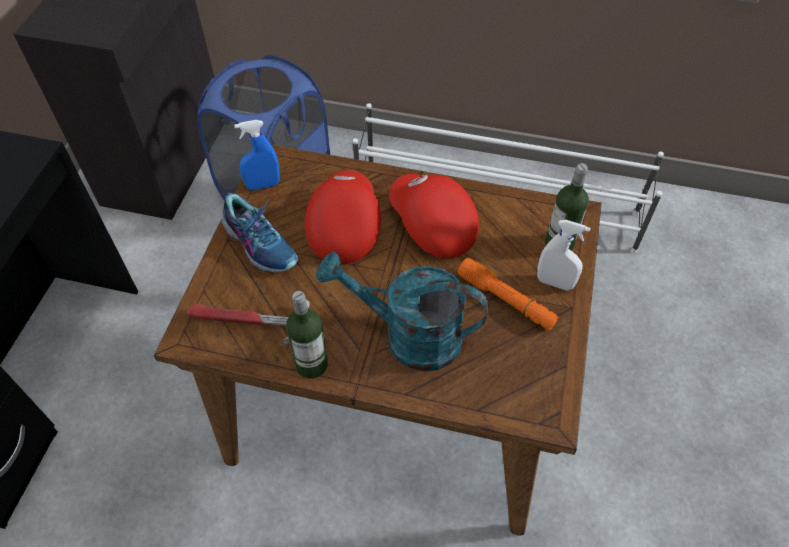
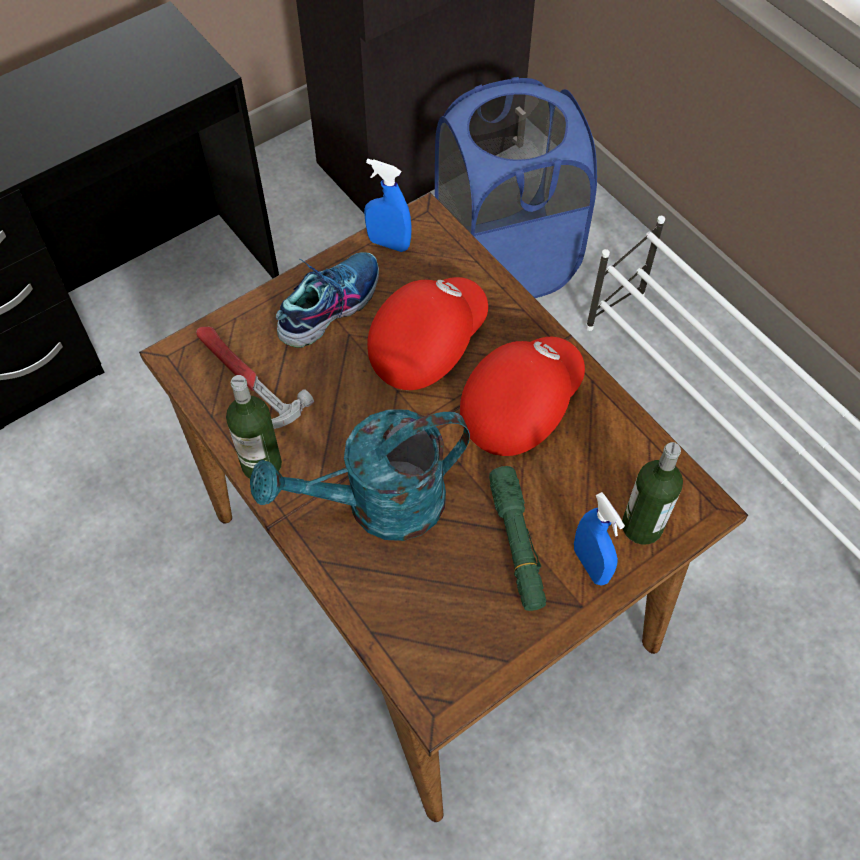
camera: 40 degrees right, 5 degrees up
(260, 243) = (329, 305): shoe -> shoe turned 135 degrees counterclockwise
(408, 336) = (378, 506): turquoise watering can -> turquoise watering can turned 75 degrees counterclockwise
(431, 225) = (519, 405): red cap -> red cap turned 45 degrees clockwise
(506, 300) = (517, 543): orange flashlight -> green flashlight
(554, 282) = (590, 565): white spray bottle -> blue spray bottle

